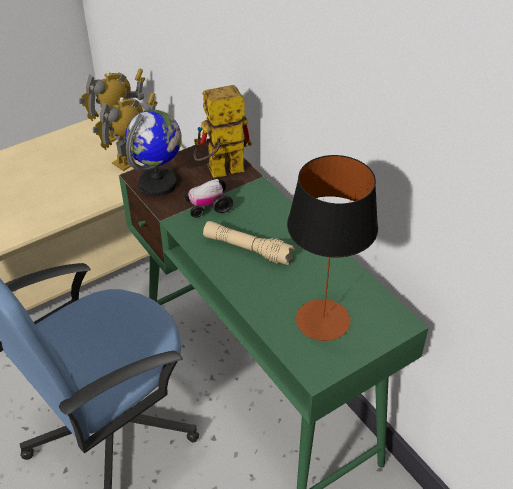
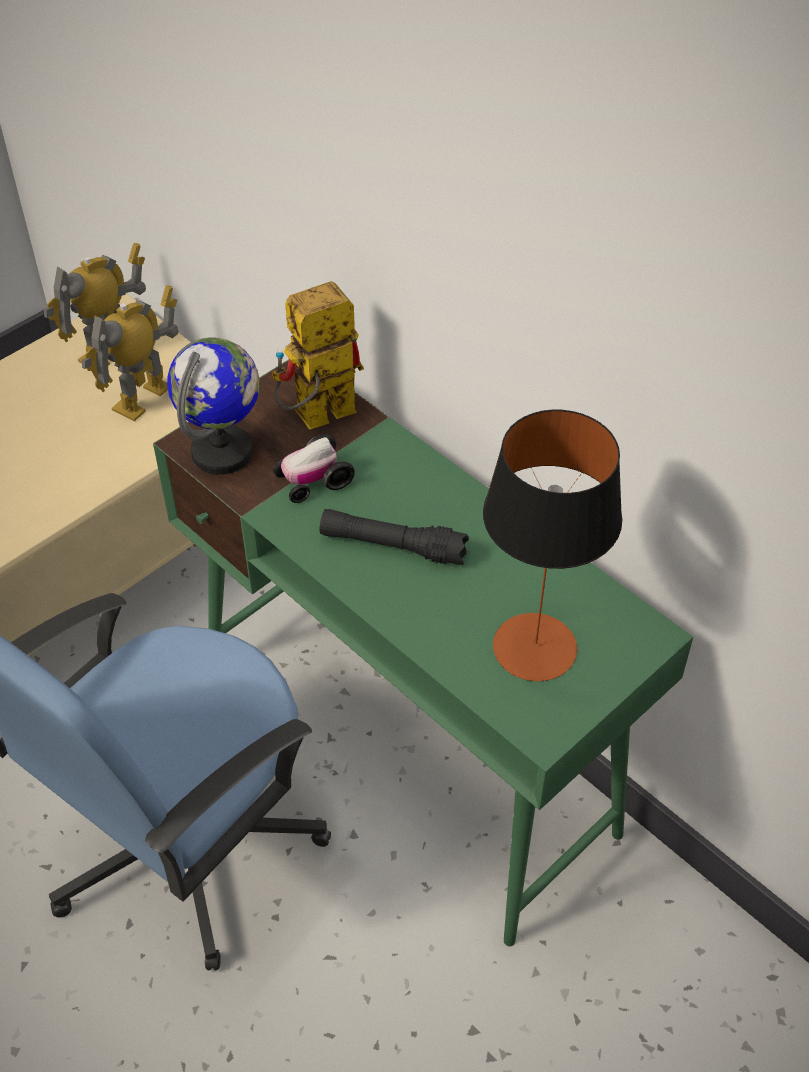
camera: 10 degrees left, 5 degrees up
(247, 249) = (392, 546): beige flashlight -> black flashlight

